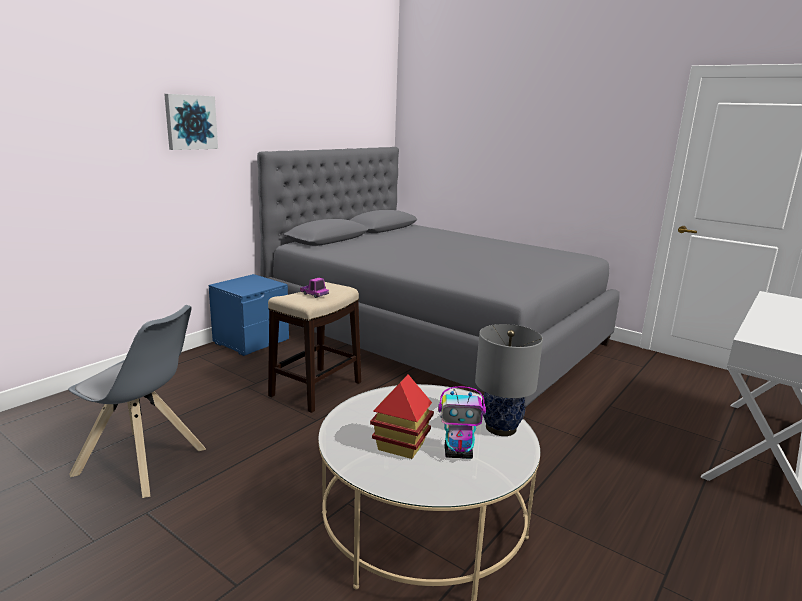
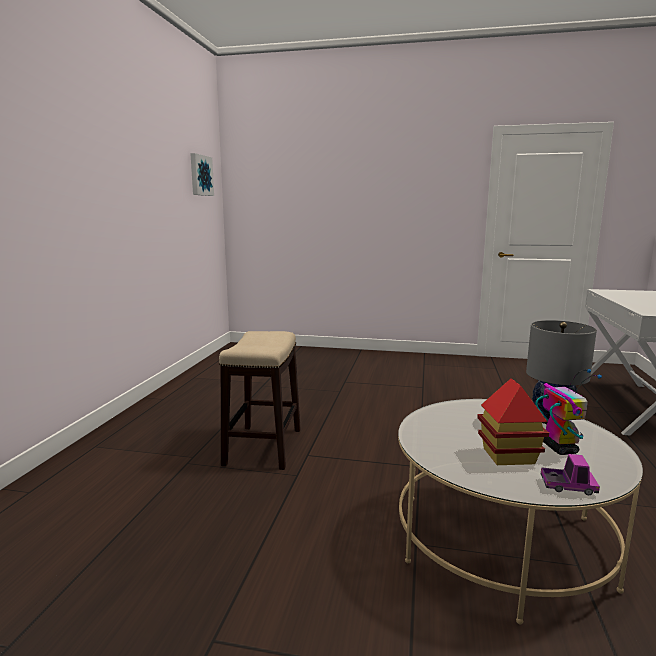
camera: 25 degrees left, 5 degrees down
(143, 463) = (146, 582): grey chair -> none
(190, 122) = (59, 167): picture -> picture (200, 175)
(250, 341) = (142, 418): blue nightstand -> none
(314, 294) = (260, 342): toy truck -> toy truck (568, 486)
(434, 335) = (319, 376): grey bed -> none
(458, 453) = (559, 448): toy robot -> toy robot turned 75 degrees counterclockwise

